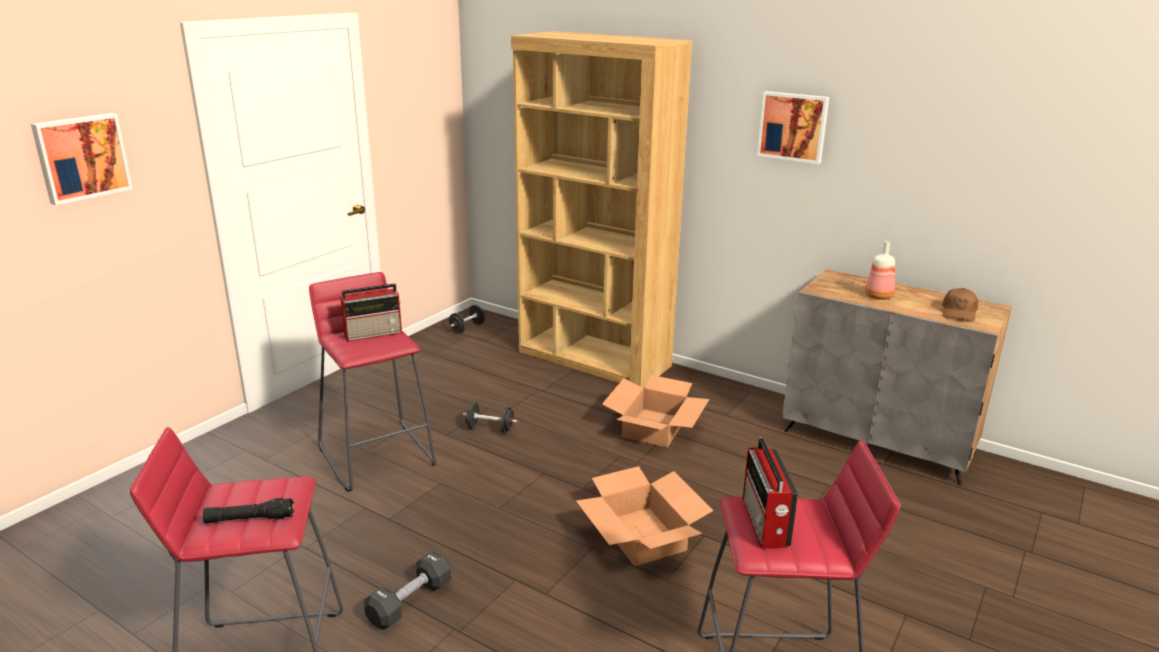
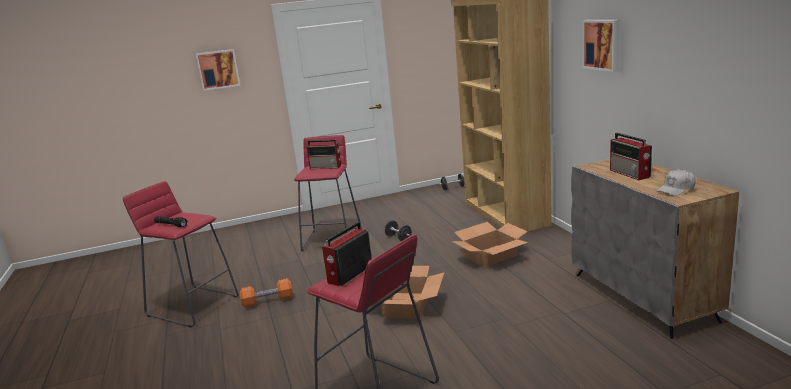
camera: 40 degrees right, 5 degrees down
(410, 602) = (268, 301): black dumbbell -> orange dumbbell
(879, 296) = (630, 174): bottle -> radio
(959, 312) = (676, 190): brown cap -> white cap

